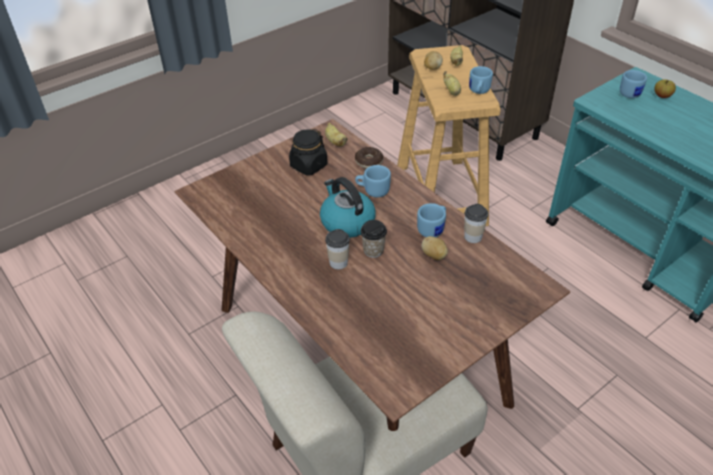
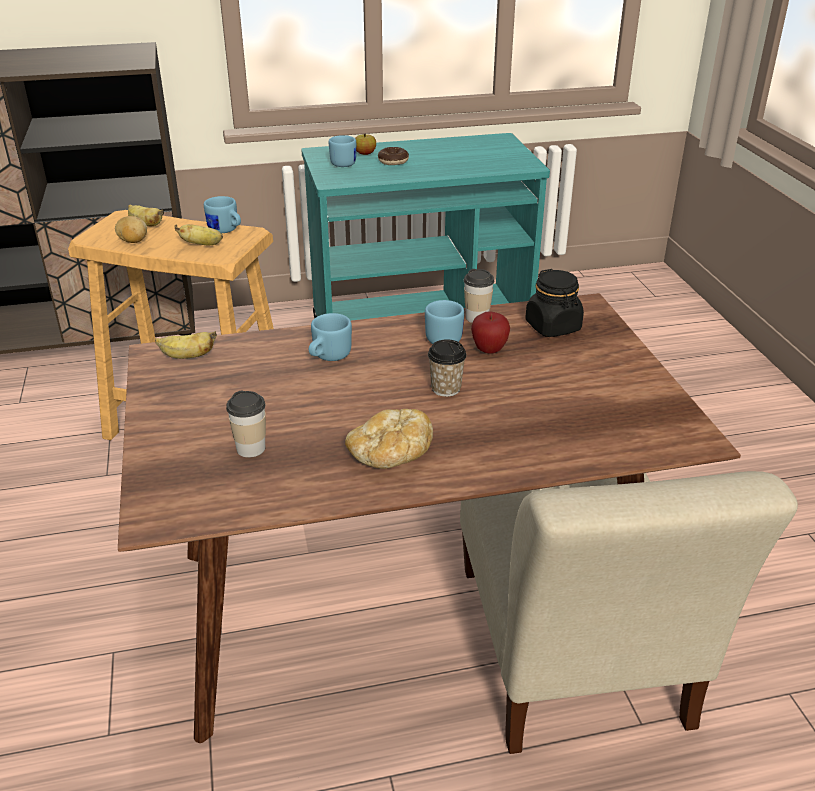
camera: 65 degrees left, 10 degrees down
(290, 251) = (390, 456): none -> bread
(308, 166) = (216, 392): black jar -> black jar (553, 327)
(338, 263) = (447, 421): cup -> cup (251, 448)
(346, 222) = (372, 393): kettle -> none
(369, 161) = (264, 343): donut -> donut (393, 161)
(434, 256) = (489, 350): potato -> apple

